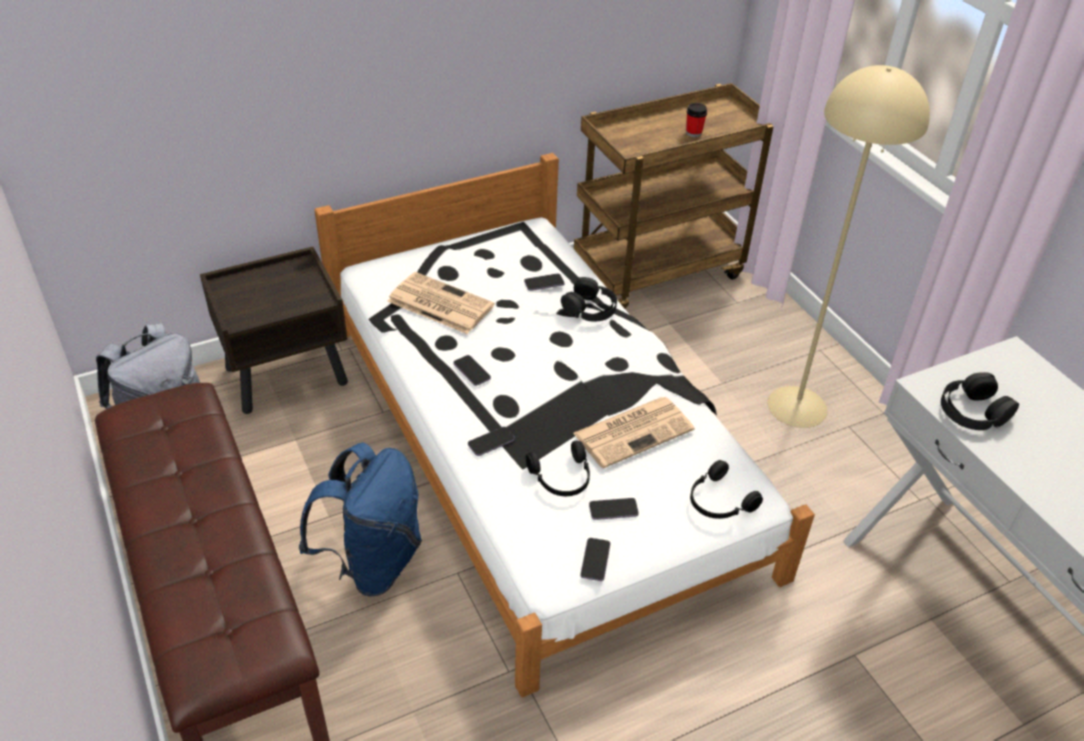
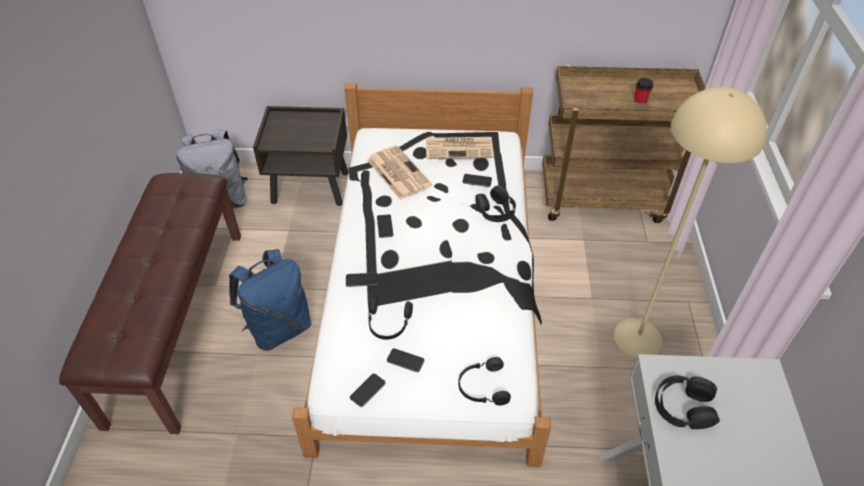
camera: 30 degrees right, 5 degrees up
(634, 431) = (461, 310): newspaper -> newspaper (460, 148)

